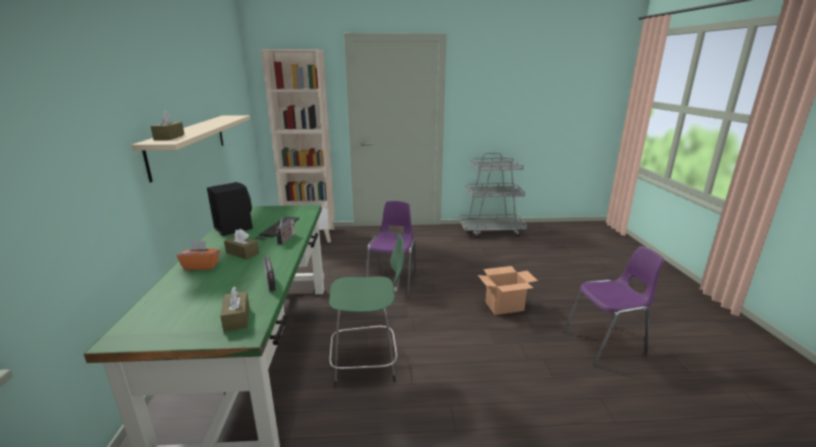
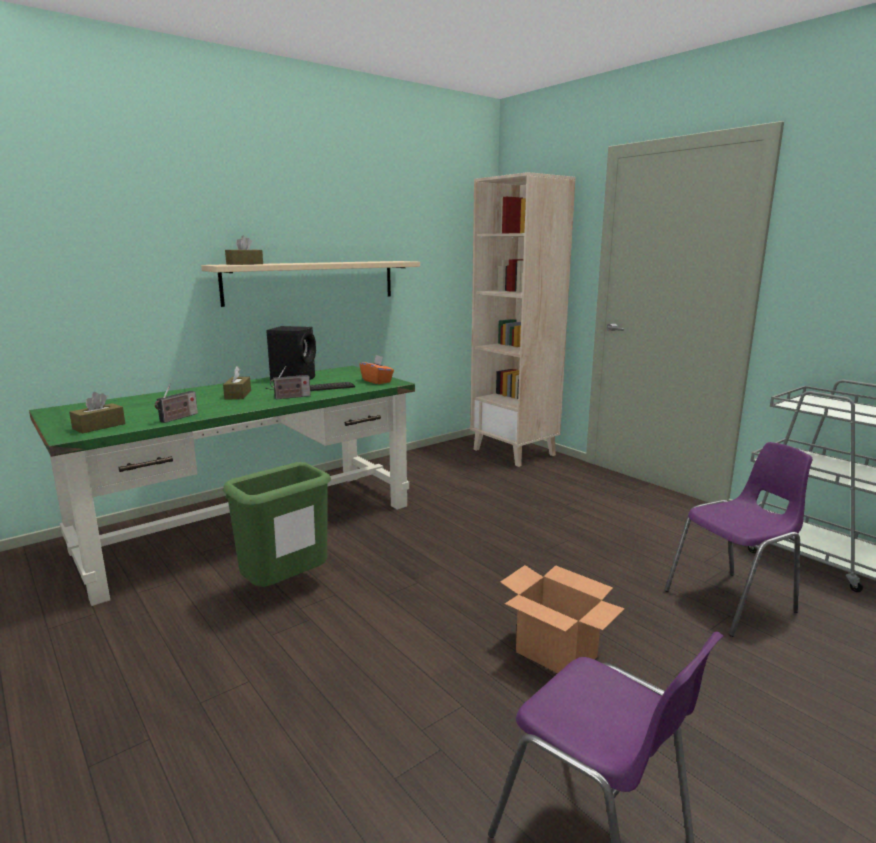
camera: 55 degrees right, 5 degrees down
(201, 266) = (196, 393): orange tissue box -> orange tissue box (377, 381)
(367, 364) = (286, 589): green stool -> green trash can
(393, 282) = (486, 538): purple chair -> purple chair (733, 601)

